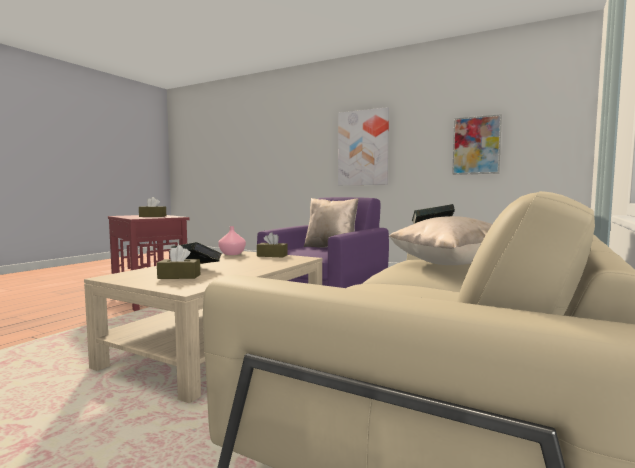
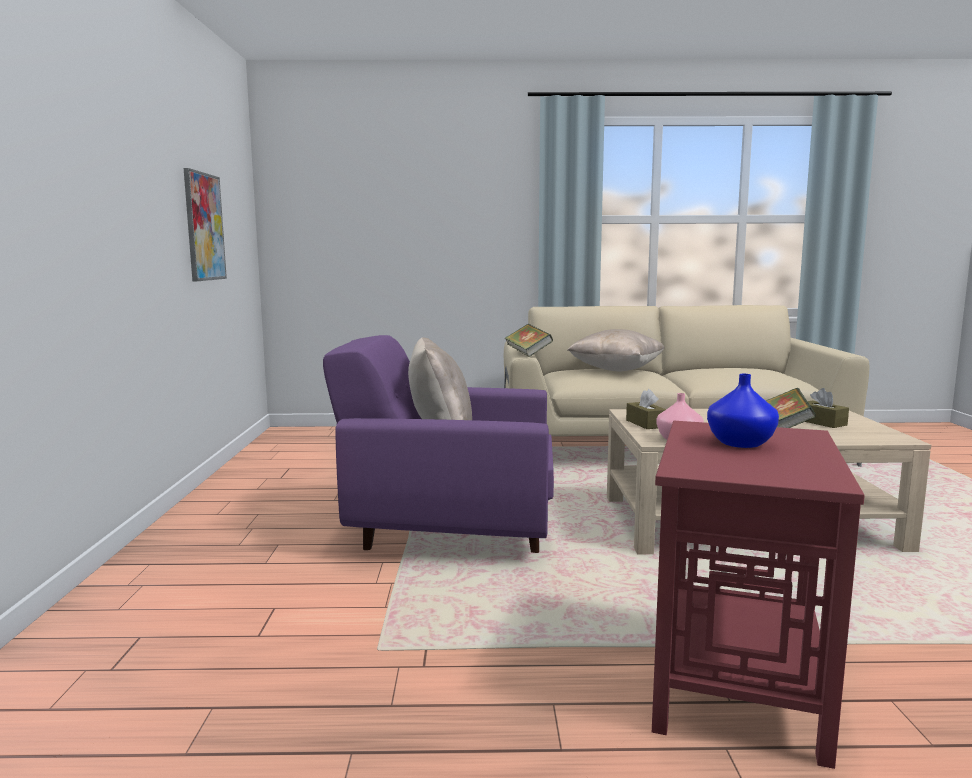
camera: 120 degrees left, 5 degrees up
(152, 216) = (742, 443): brown tissue box -> blue vase
(363, 148) = (79, 202): picture -> none

